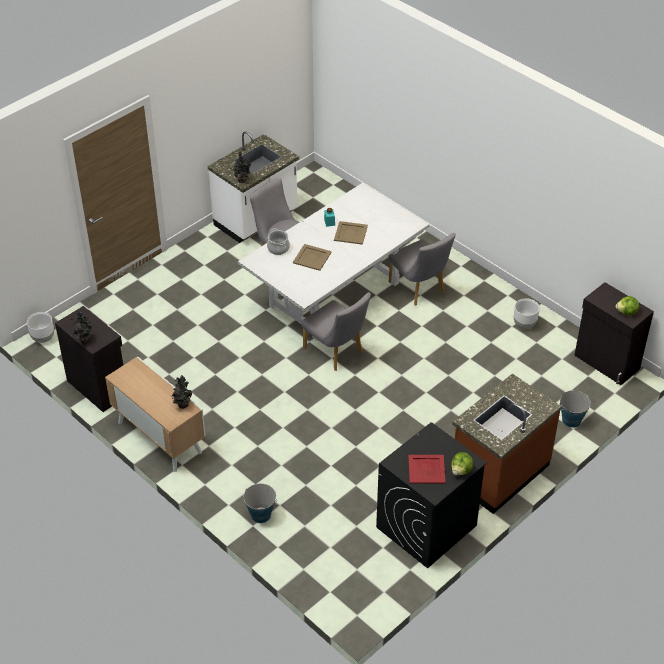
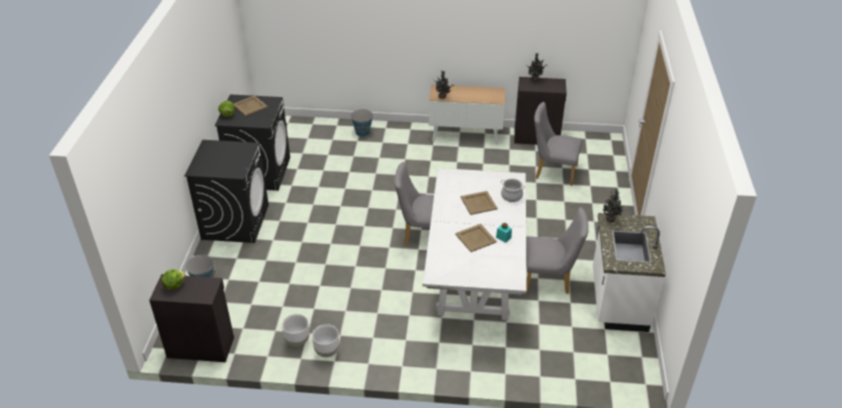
camera: 140 degrees right, 5 degrees down
(43, 338) = (609, 143): white planter -> white planter (327, 352)
(419, 289) = (414, 320): grey chair -> grey chair (552, 172)
(426, 469) = (250, 106): red tray -> beige tray
(498, 472) = (235, 221): brown counter -> black washing machine

